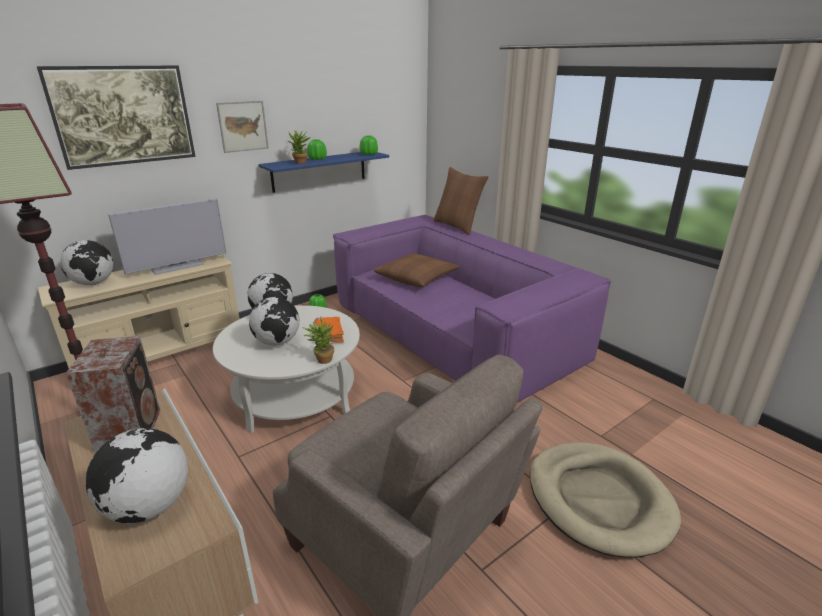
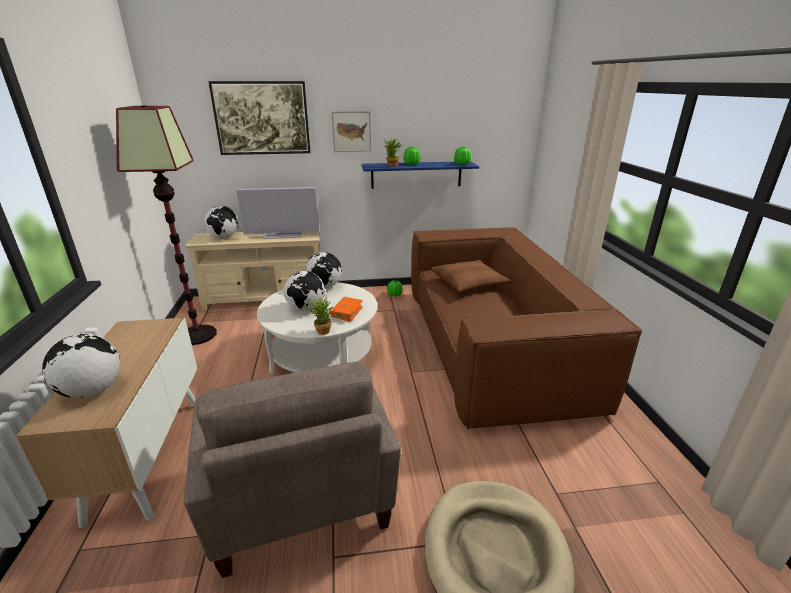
camera: 30 degrees right, 0 degrees up
(131, 429) = (139, 338): speaker -> none
(453, 333) = (491, 344): purple sofa -> brown sofa
(457, 226) = (532, 243): brown pillow -> none

